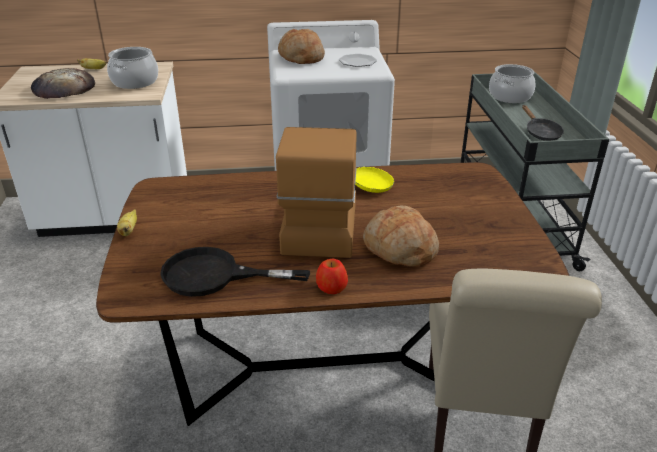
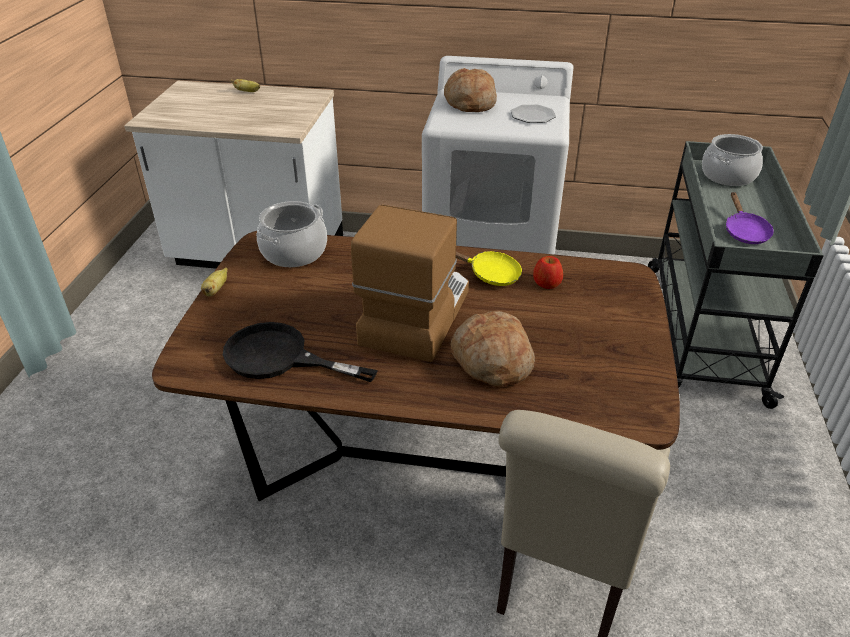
camera: 15 degrees right, 5 degrees up
(64, 88) = (208, 113): bread -> none
(135, 82) = (283, 113): cooking pot -> cooking pot (294, 252)
(332, 287) = (395, 393): apple -> apple (547, 282)
(541, 133) = (744, 231): black frying pan -> purple frying pan

